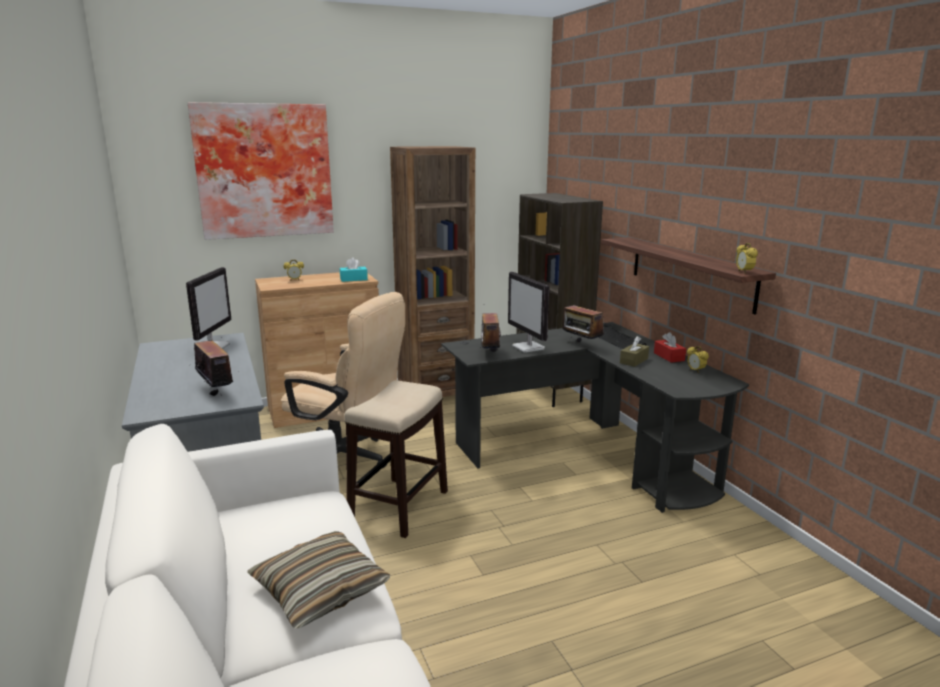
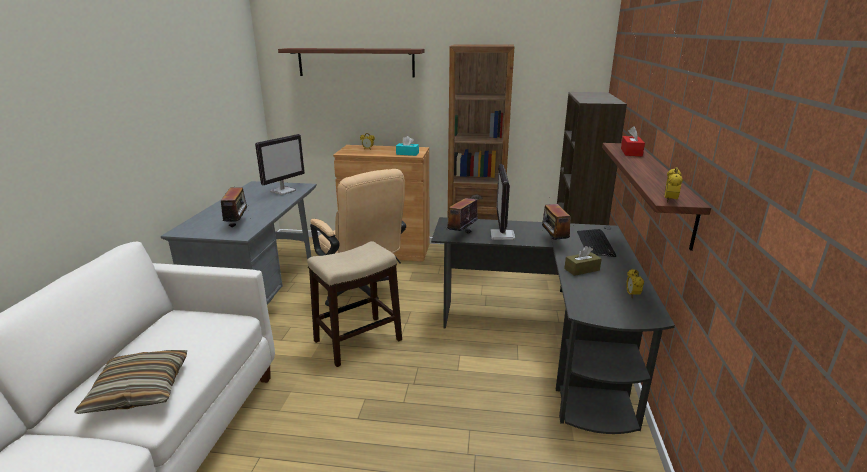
camera: 30 degrees right, 5 degrees up
(264, 171) = (356, 62): picture -> shelf
(669, 357) = (624, 273): red tissue box -> red tissue box (631, 152)

